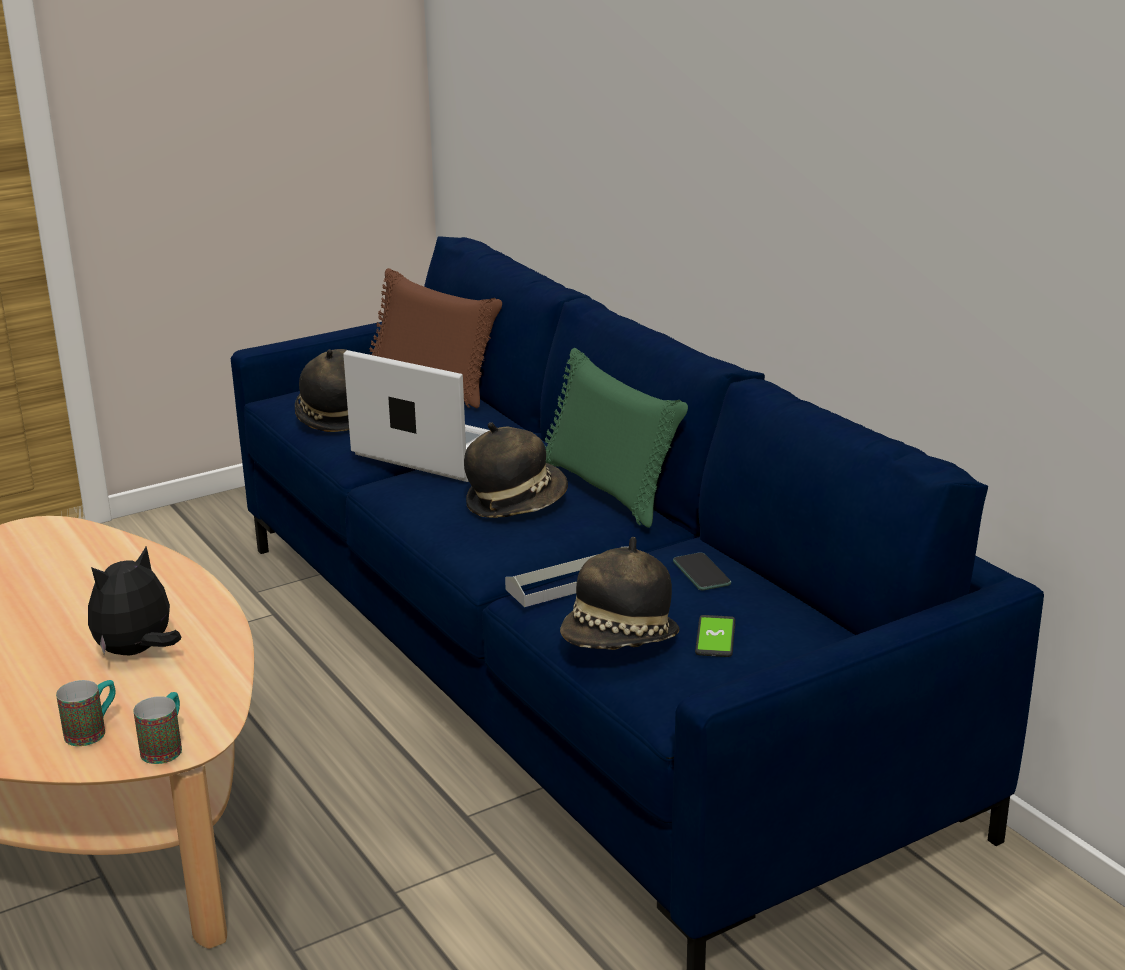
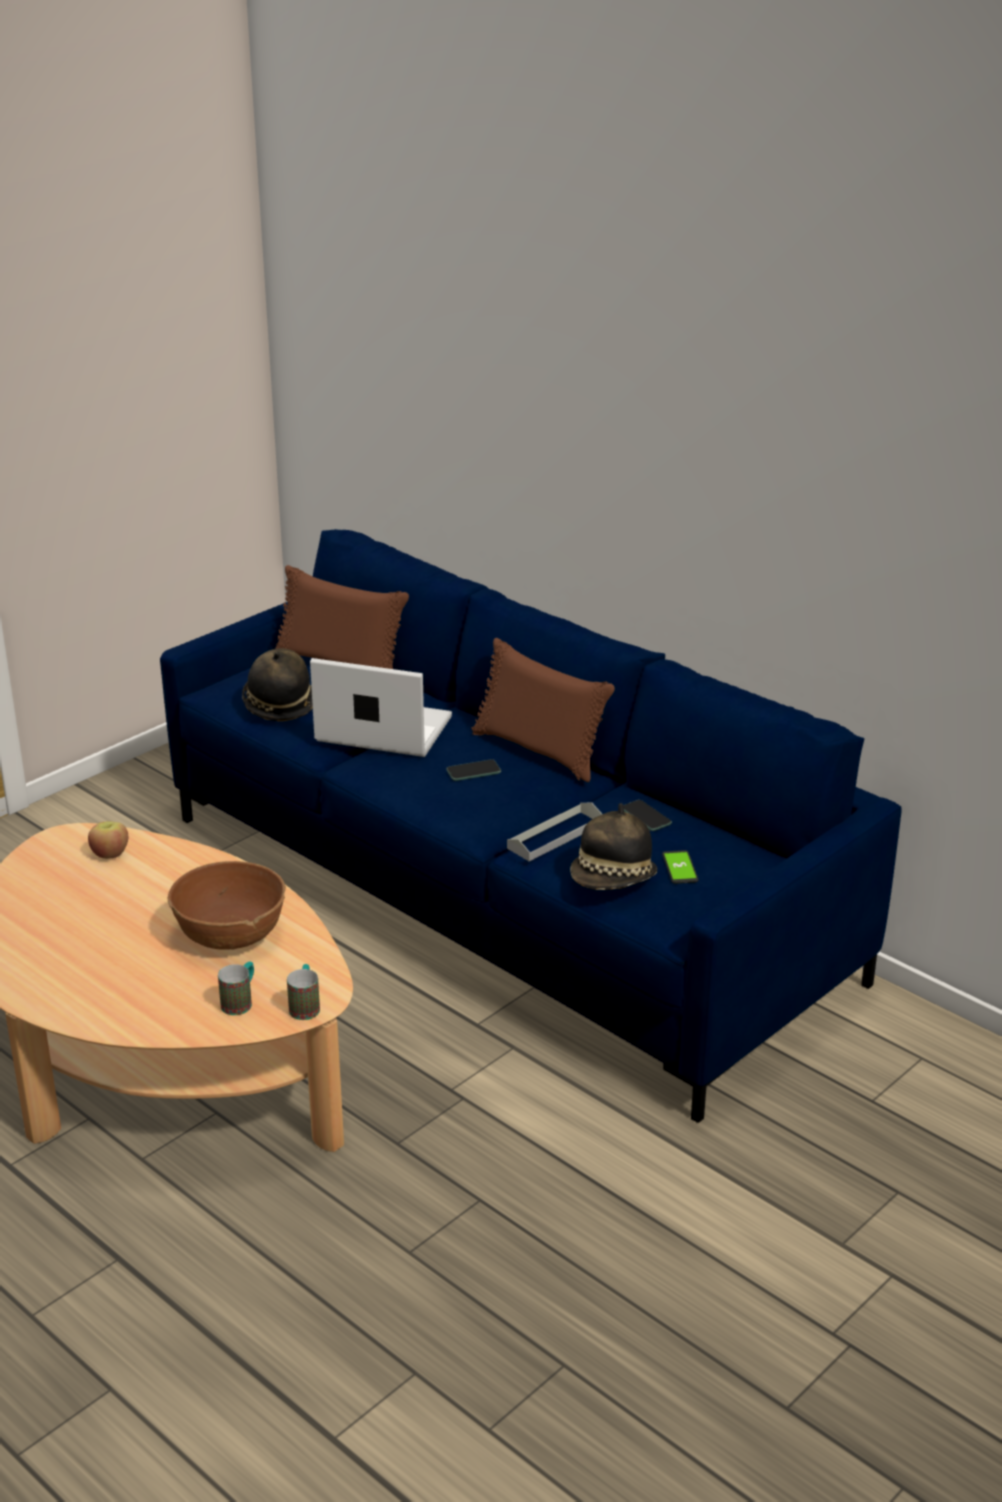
camera: 15 degrees left, 5 degrees up
(69, 550) = (110, 854): none -> apple
(137, 652) = (231, 935): plush toy -> brown bowl
(515, 502) = (473, 771): hat -> phone
(609, 490) = (540, 751): green pillow -> brown pillow

